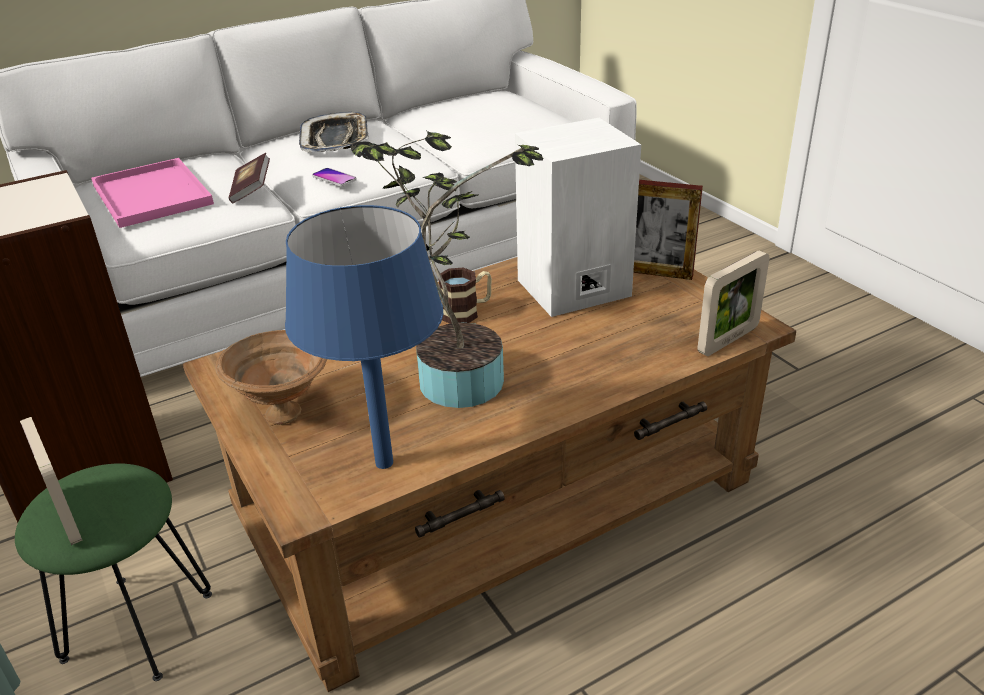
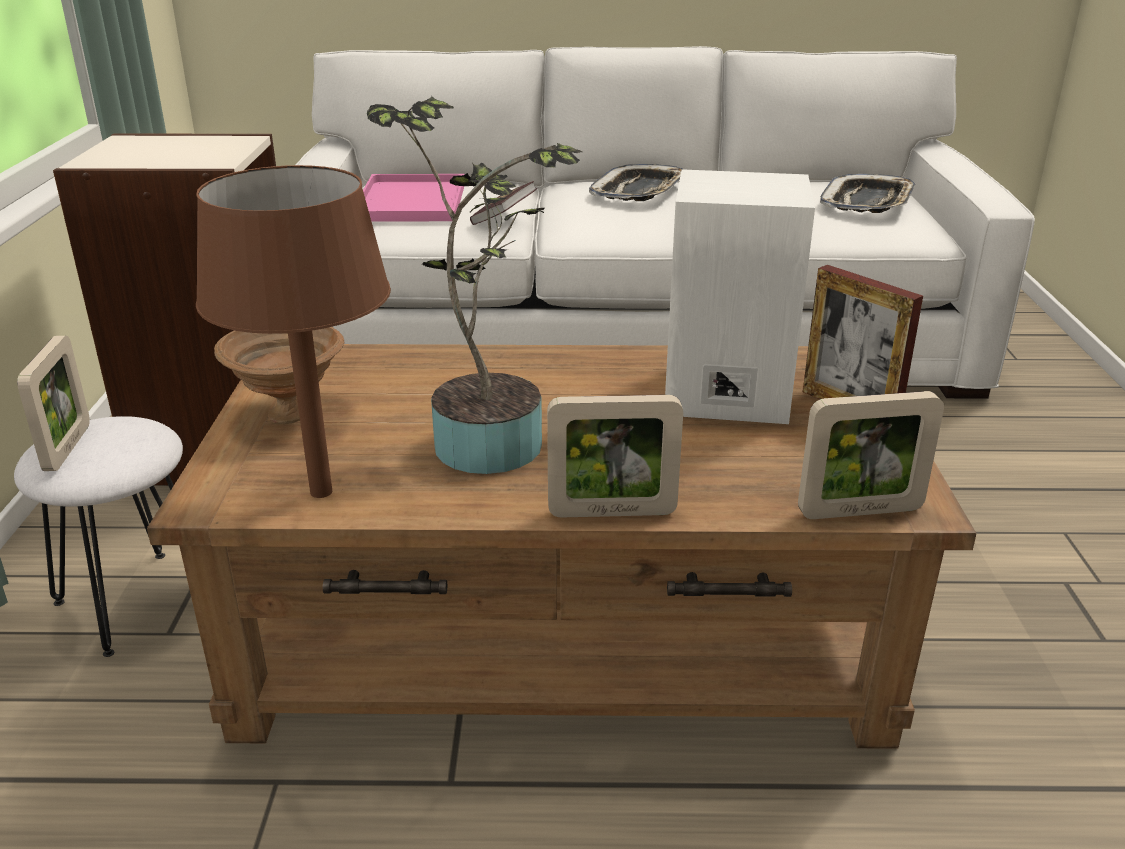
camera: 30 degrees right, 5 degrees down
(136, 626) = (135, 600): green stool -> white stool
(334, 178) = (596, 225): phone -> none
(383, 462) = (321, 492): blue table lamp -> brown table lamp
(467, 312) = (576, 382): mug -> none
(508, 110) = (867, 202): none -> tray
(593, 397) = (612, 512): none -> picture frame

